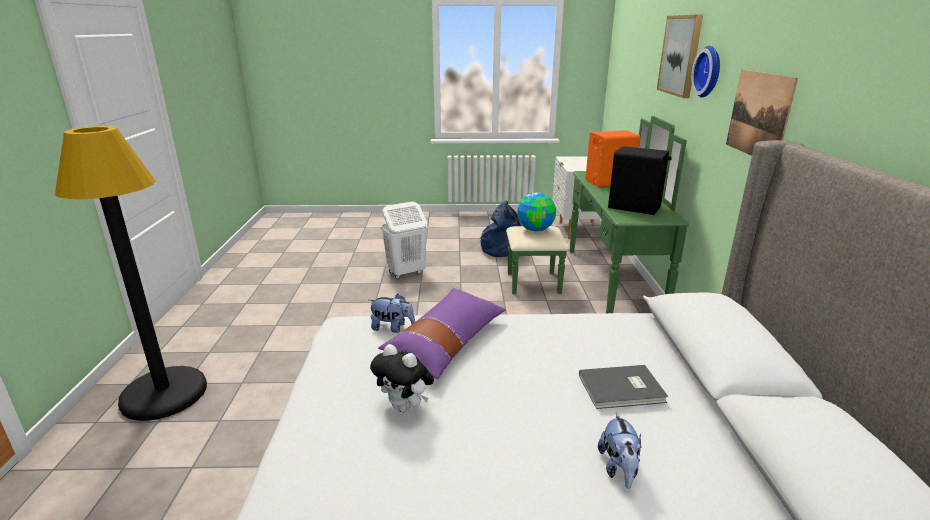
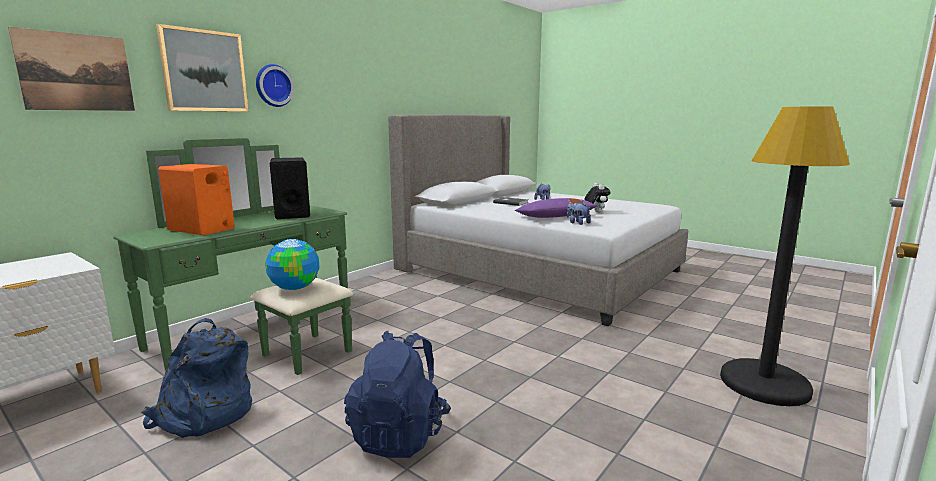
camera: 140 degrees left, 10 degrees down
(406, 273) = (400, 434): white laundry basket -> blue backpack
(758, 115) = (344, 109): picture -> picture (76, 72)

